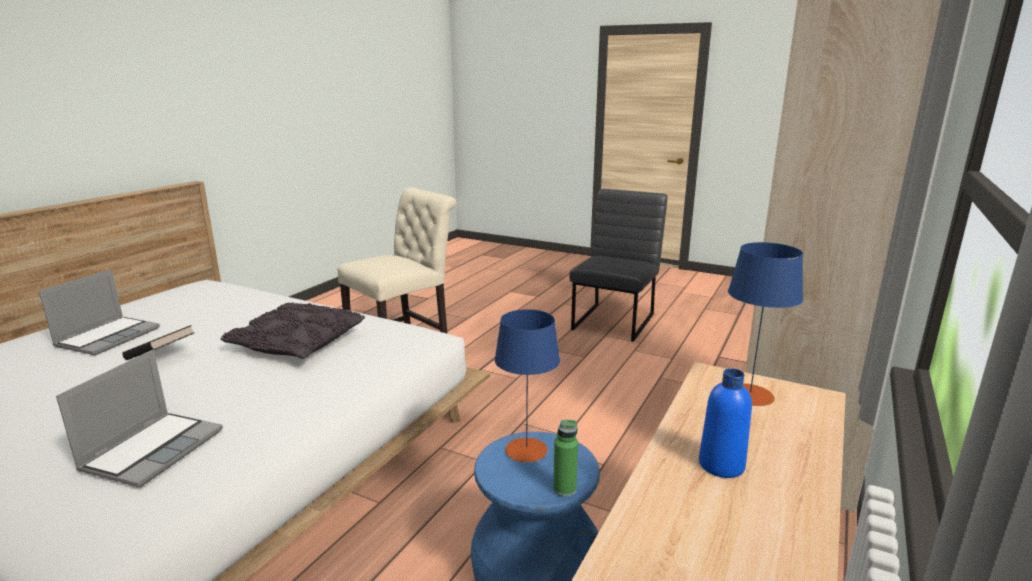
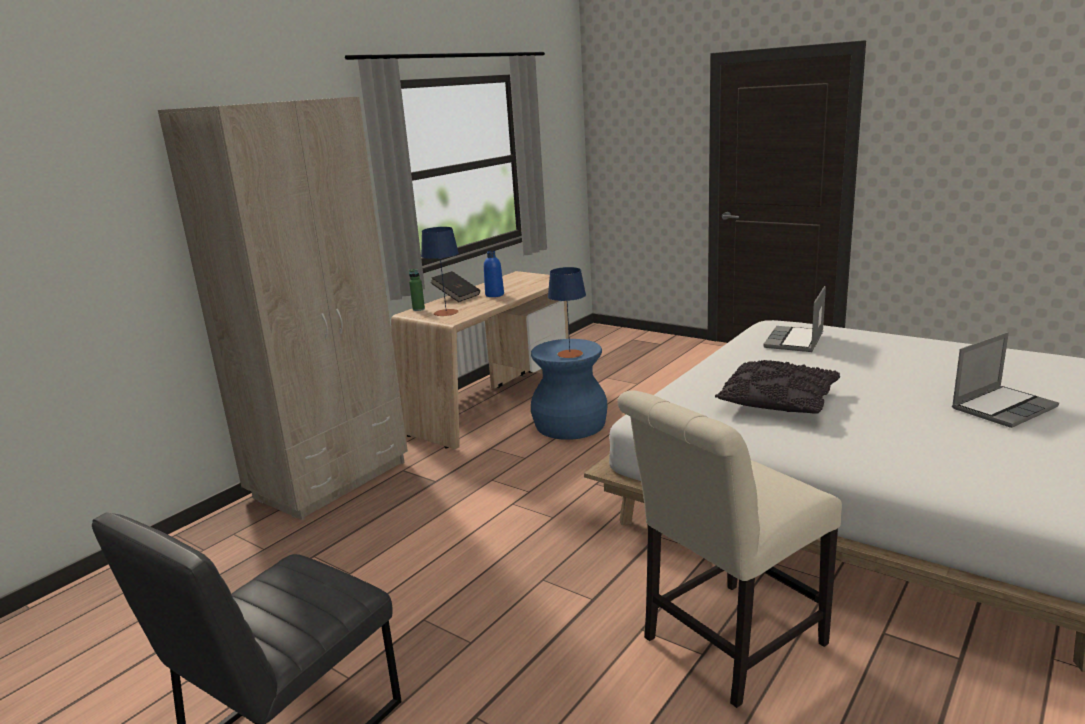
camera: 170 degrees left, 0 degrees up
(109, 337) = (1003, 407): laptop -> laptop turned 150 degrees counterclockwise
(161, 357) = (898, 389): black book -> black book (456, 296)
(564, 489) = (554, 342): green bottle -> green bottle (418, 309)

